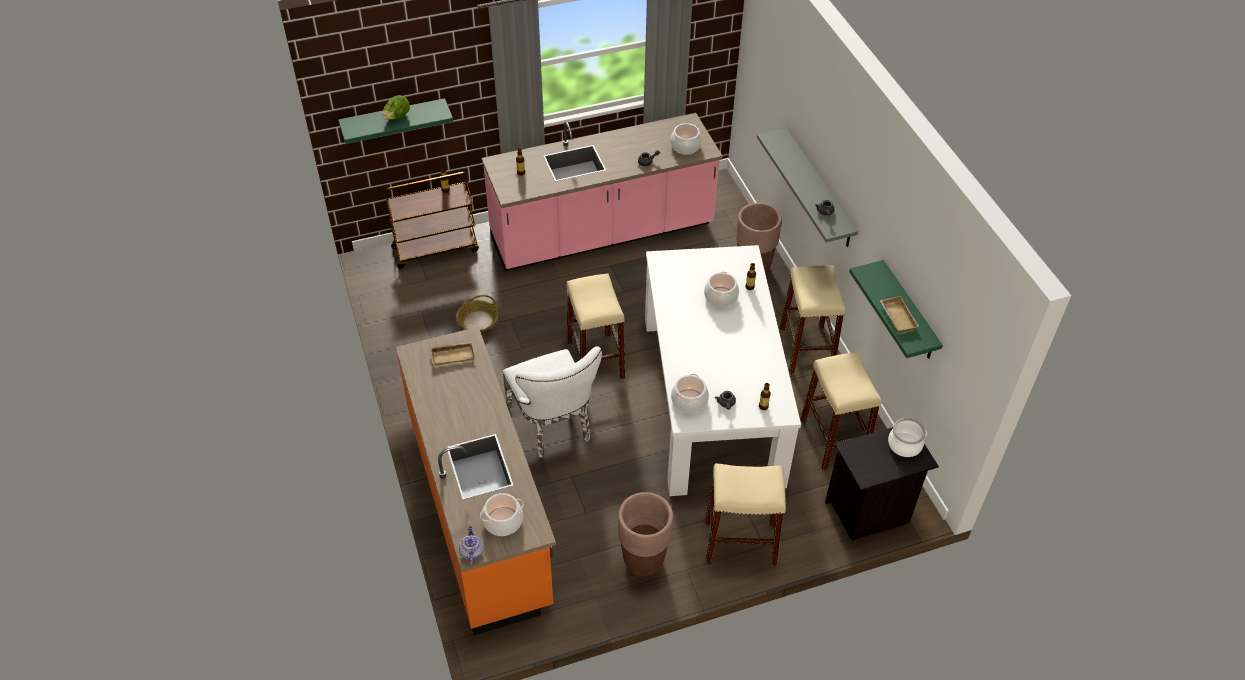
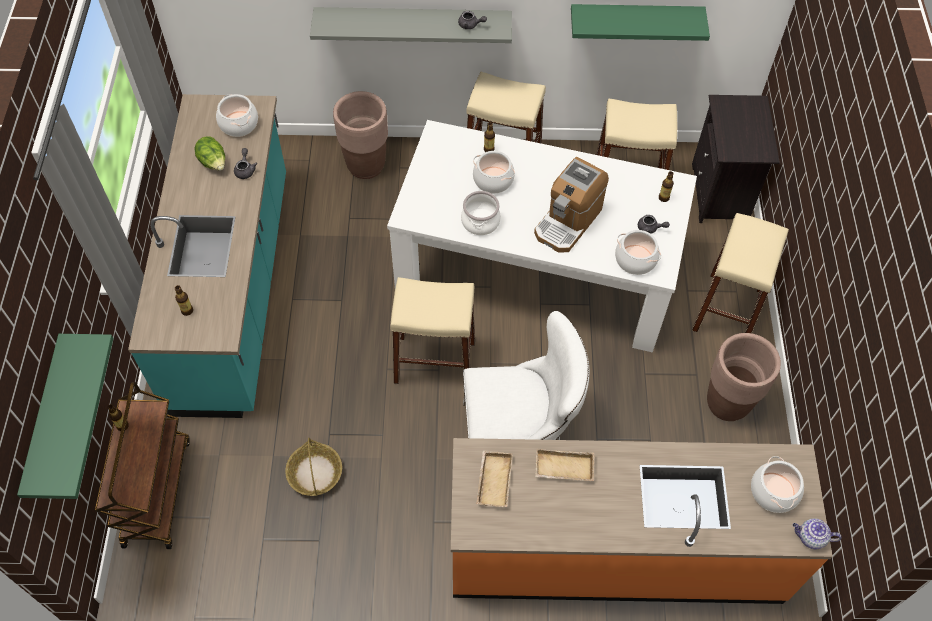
camera: 70 degrees left, 10 degrees up
(397, 117) = (65, 408): lettuce -> lettuce (214, 163)
(602, 233) = (234, 290): pink counter -> turquoise counter
(704, 351) = (568, 221): none -> coffee machine
(896, 317) = (656, 24): beige tray -> beige tray (563, 469)
(904, 445) = (736, 110): cooking pot -> cooking pot (481, 222)

